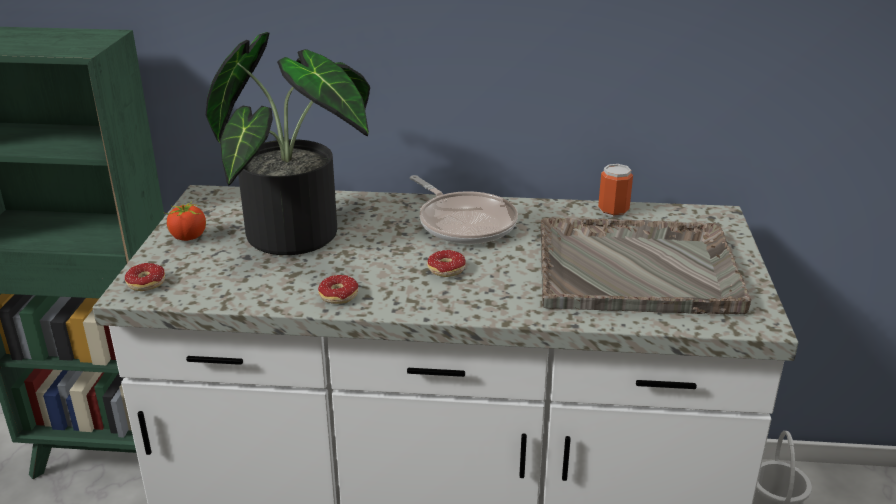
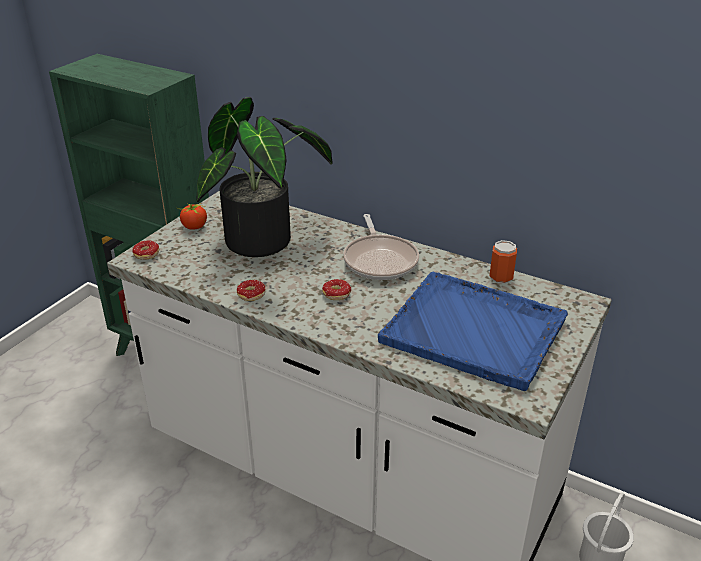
camera: 25 degrees right, 5 degrees up
(638, 269) = (475, 331): grey tray -> blue tray

